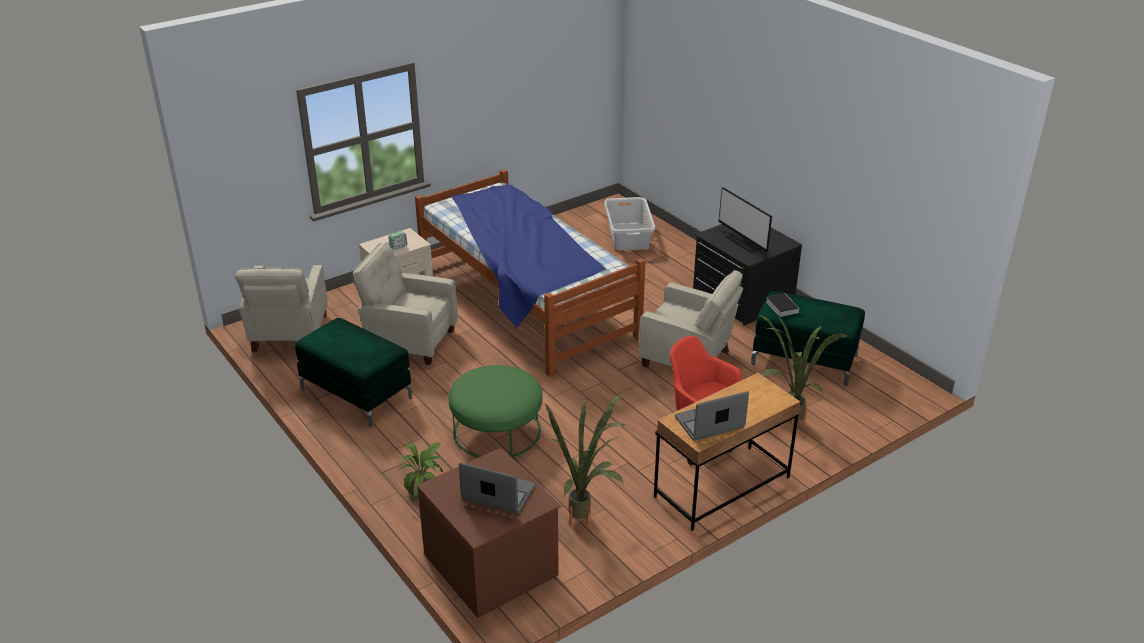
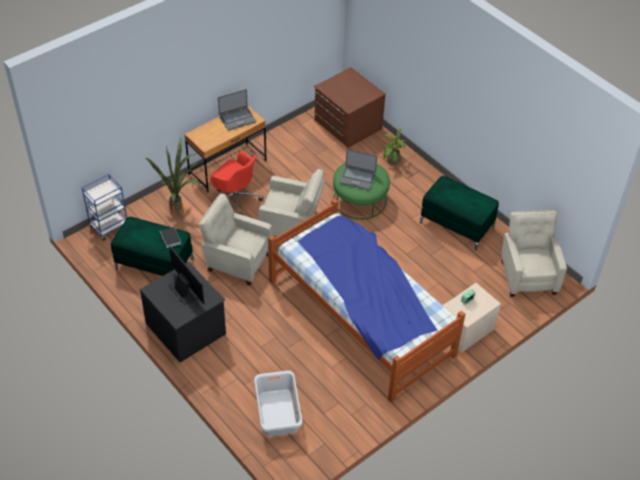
camera: 175 degrees right, 15 degrees up
(409, 341) = (438, 272): beige armchair -> beige armchair (292, 226)
(498, 494) = (344, 90): laptop -> laptop (357, 178)
(586, 521) = (302, 147): potted plant -> none
(889, 404) = (109, 227): none -> blue cart

